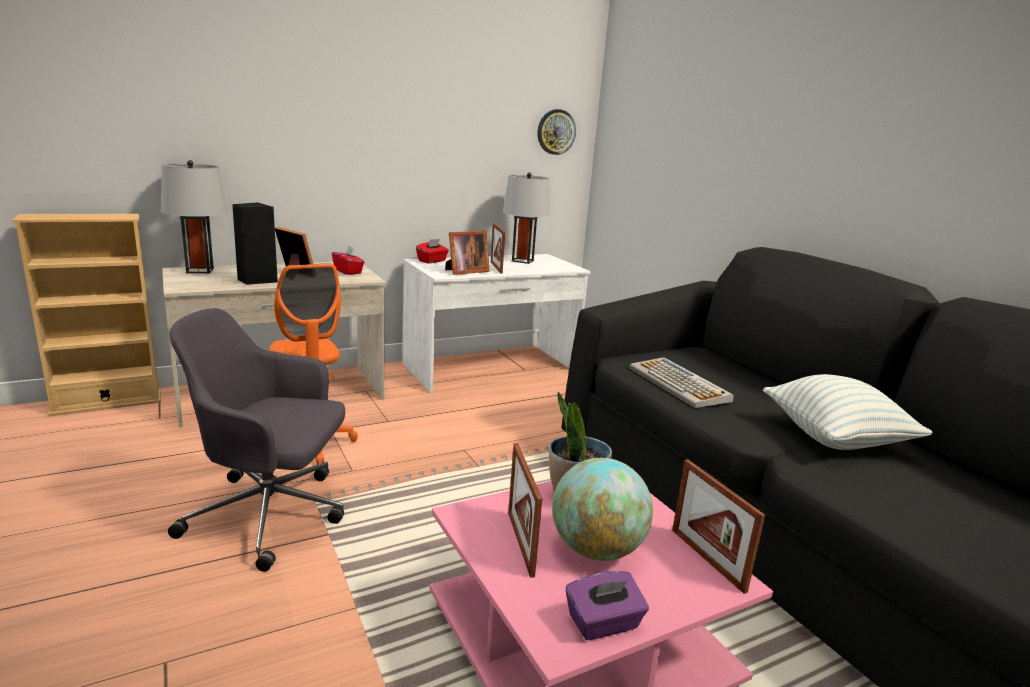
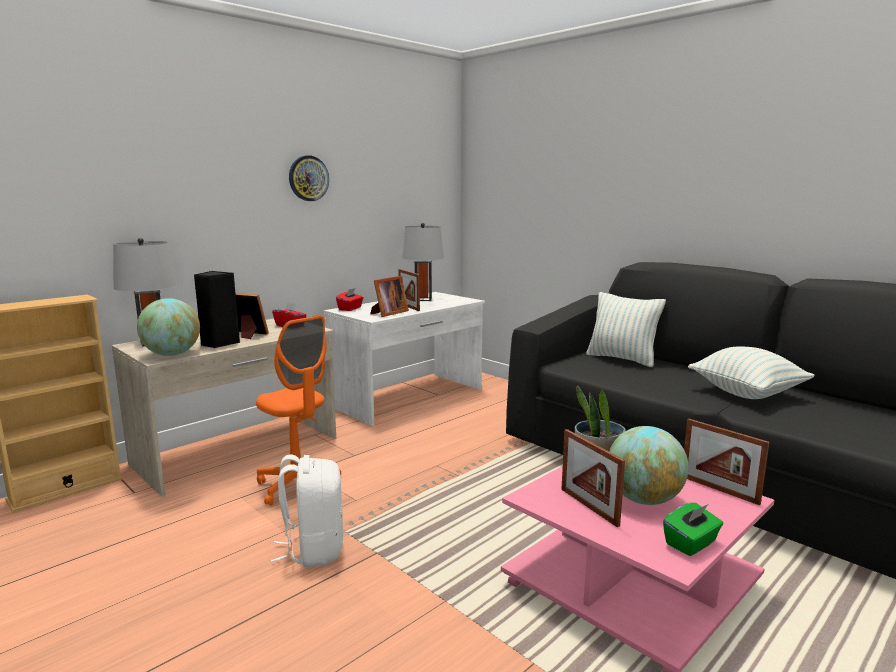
camera: 15 degrees left, 5 degrees down
(200, 285) = (172, 354): none -> globe
(271, 515) = (313, 549): grey office chair -> white backpack
(556, 132) = (432, 187): wall clock -> wall clock (308, 178)
(603, 623) = (691, 543): purple tissue box -> green tissue box
(679, 384) = (614, 375): keyboard -> none
(711, 365) = (622, 359): none -> pillow

